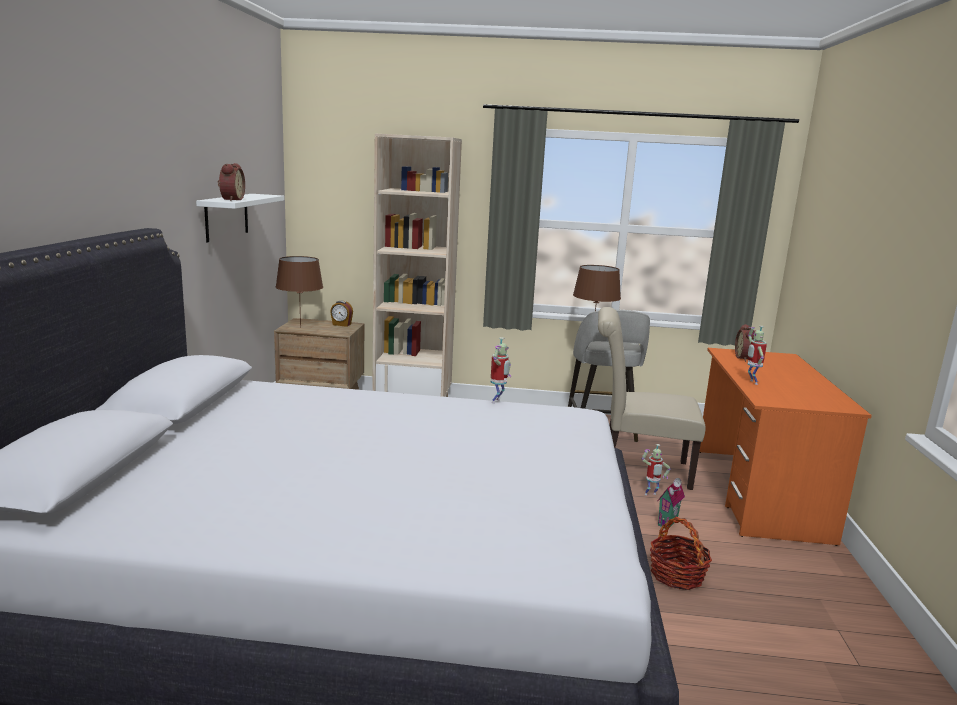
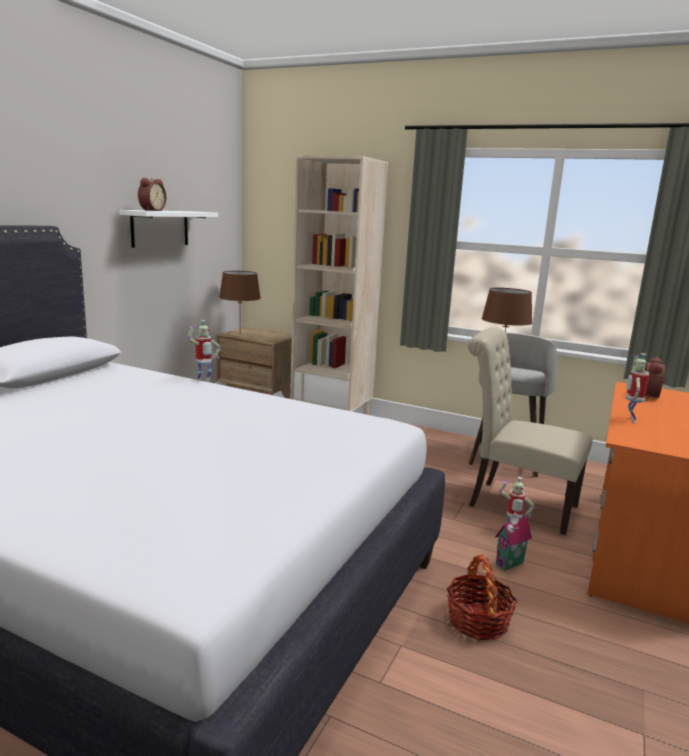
camera: 20 degrees right, 0 degrees up
(341, 324) = (277, 334): alarm clock -> none
(497, 401) = (315, 405): toy robot -> toy robot (203, 380)

